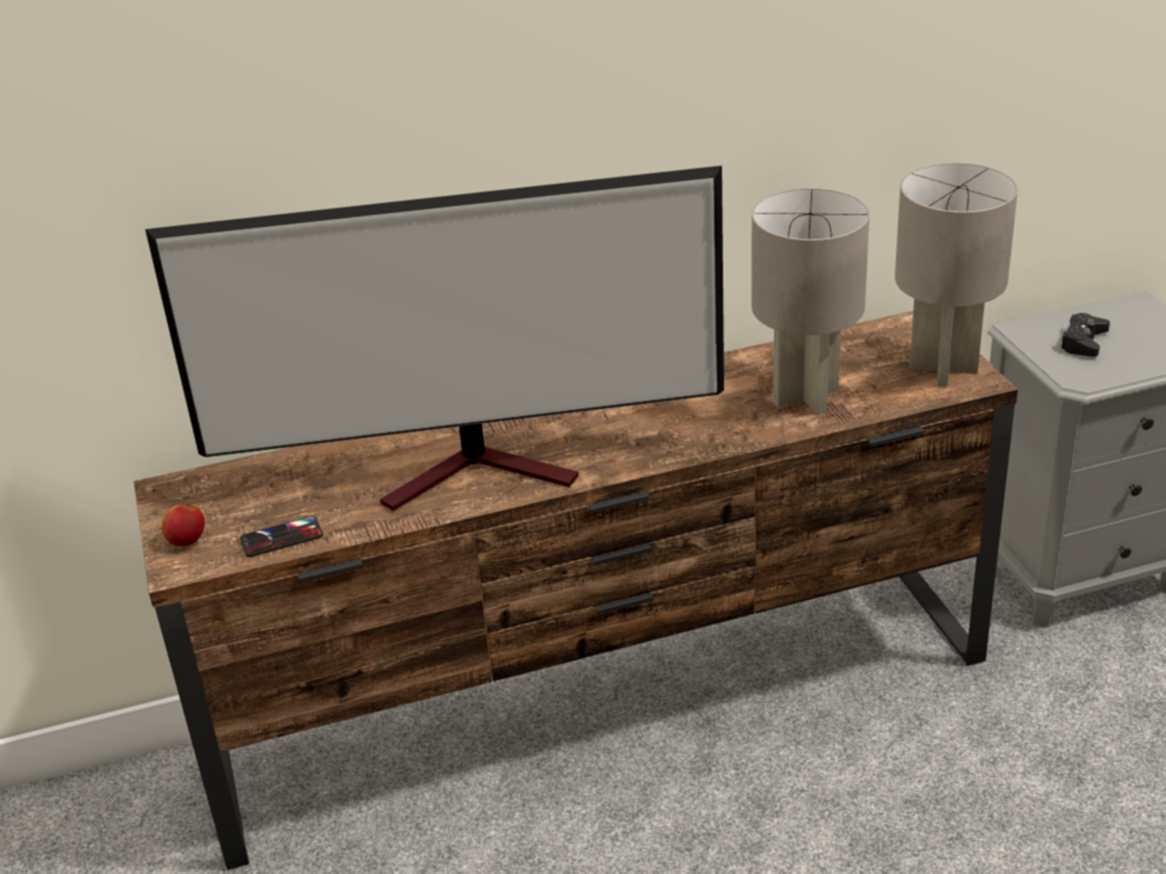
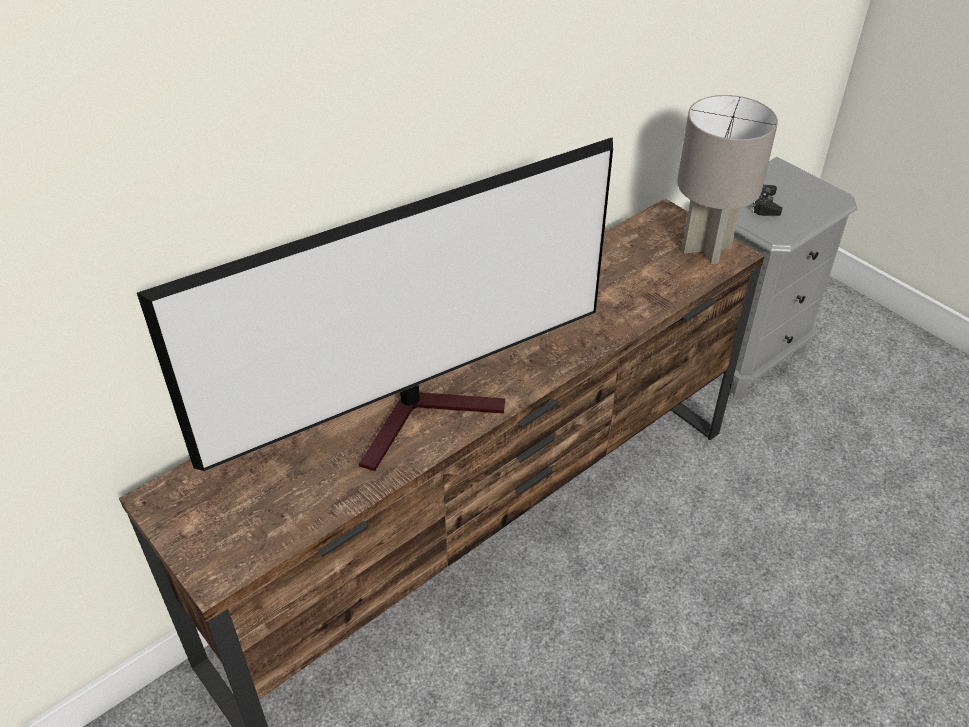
camera: 25 degrees left, 10 degrees up
(187, 541) = (207, 548): apple -> none
(281, 537) = (292, 522): phone -> none
(805, 397) = (627, 292): grey table lamp -> none

